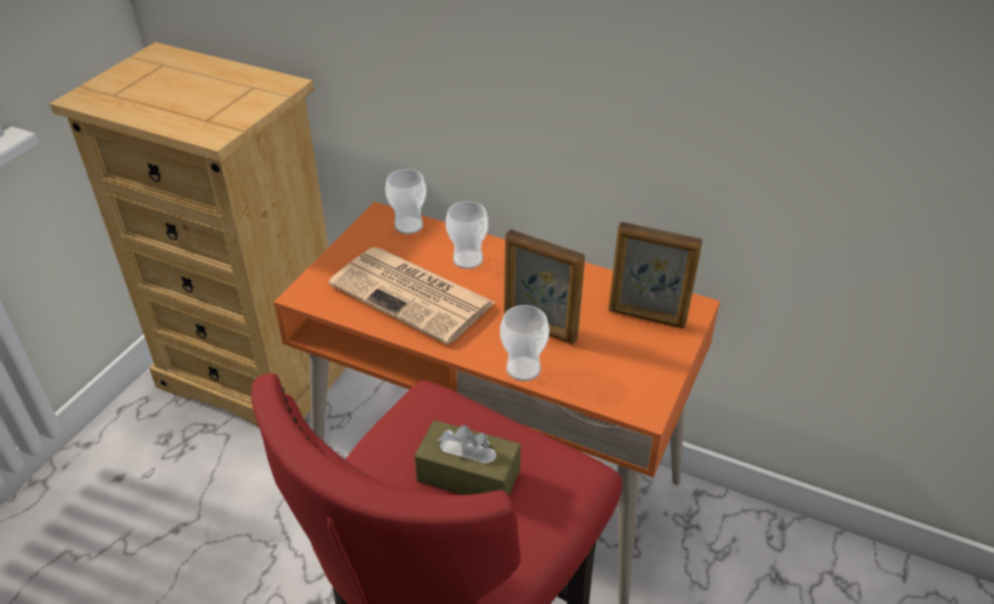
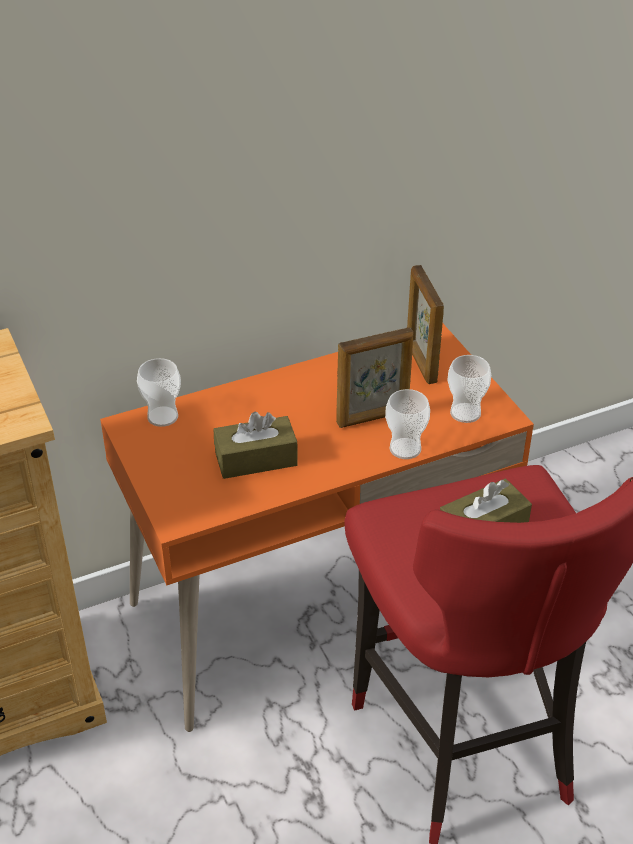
camera: 50 degrees left, 0 degrees up
(414, 295) = (256, 459): newspaper -> brown tissue box
(468, 260) = (249, 409): cup -> cup (465, 413)
(646, 317) = (420, 362): picture frame -> picture frame turned 105 degrees clockwise

